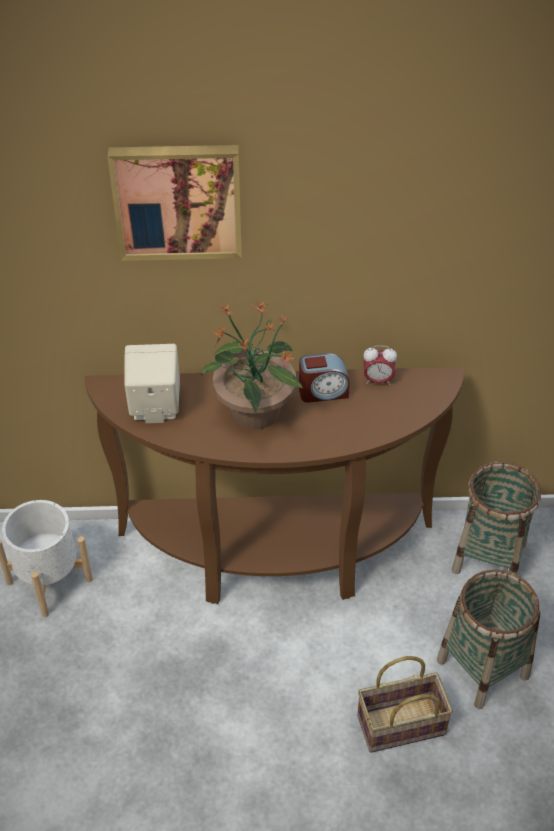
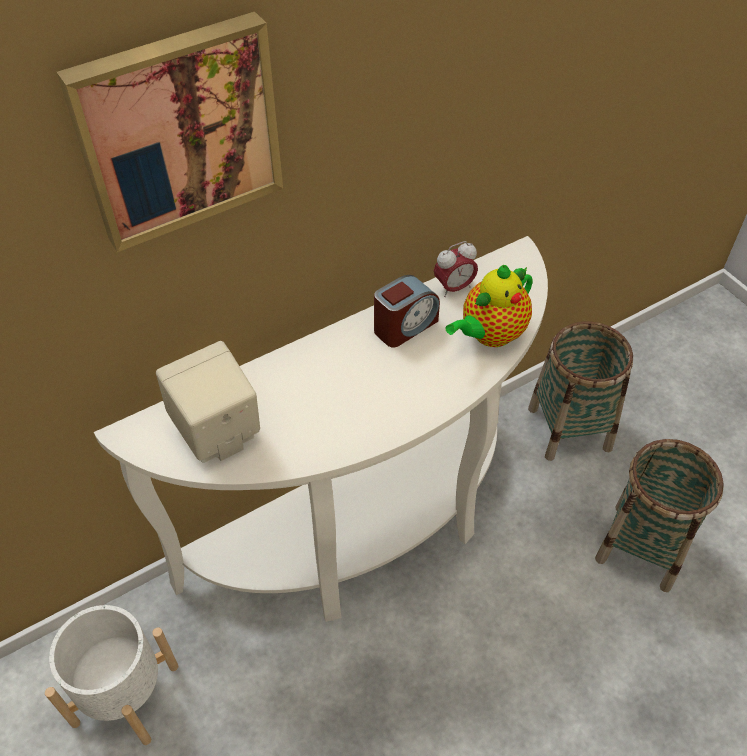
camera: 30 degrees left, 5 degrees up
(254, 413) = (346, 387): potted plant -> none
(276, 558) = (368, 532): brown console table -> white console table
(377, 421) = (490, 335): none -> teapot
(399, 727) = (611, 654): basket -> none

